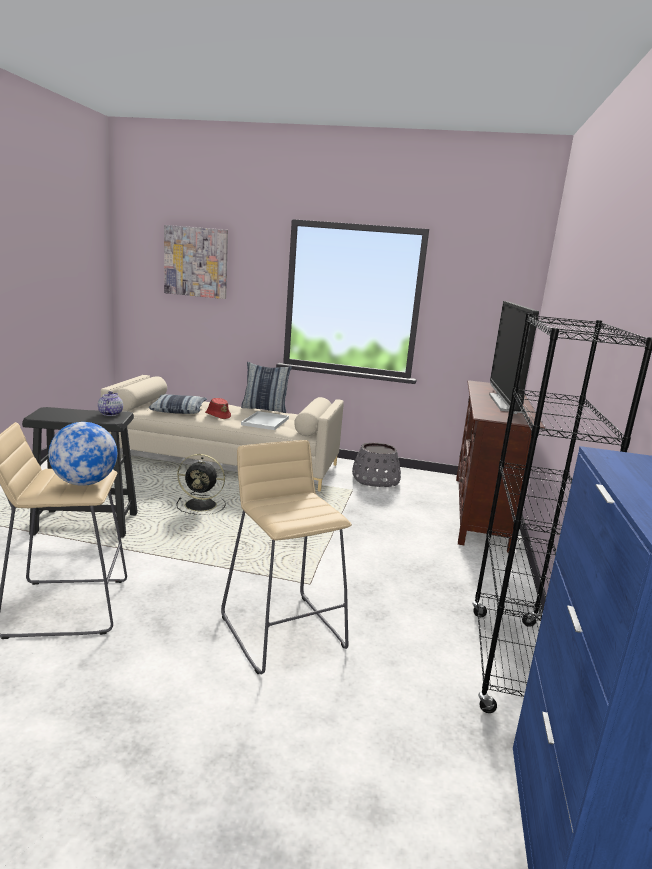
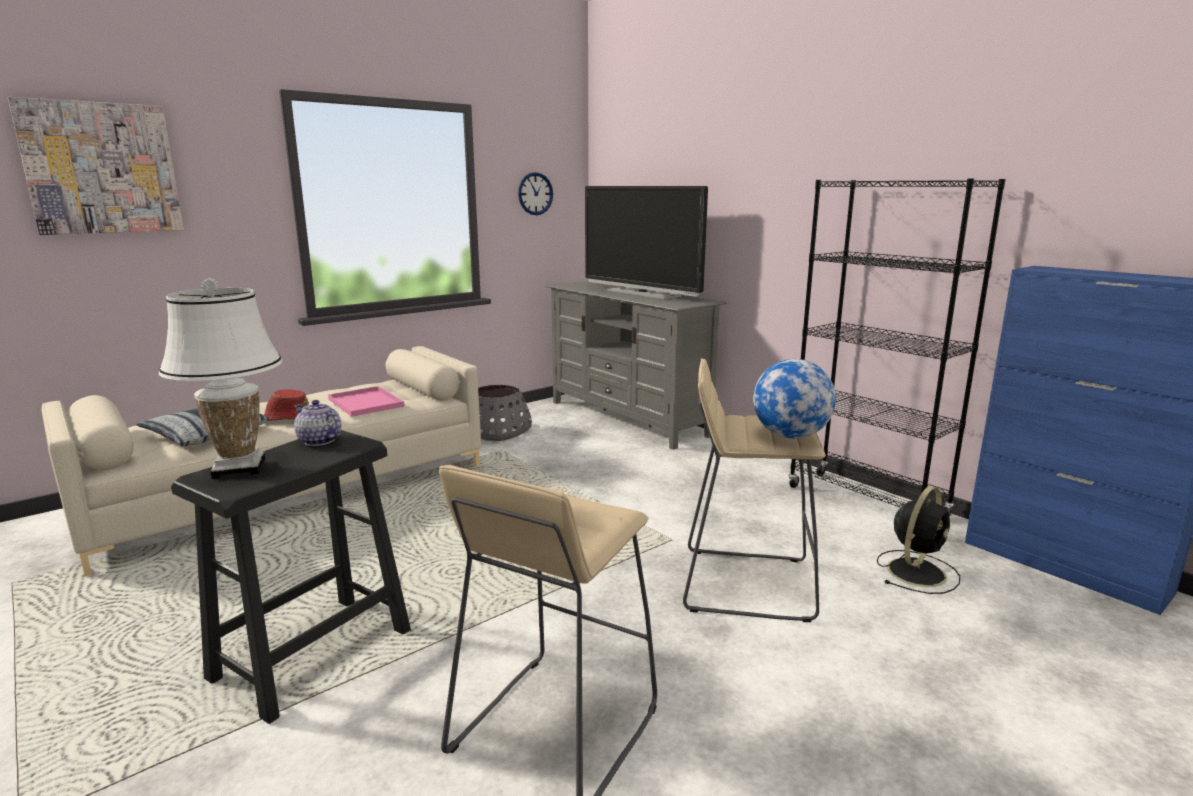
camera: 50 degrees left, 0 degrees up
(62, 411) = (240, 468): none -> white table lamp
(84, 483) = (584, 510): globe -> globe (790, 436)
(202, 505) = (401, 544): black fan -> black fan (917, 571)
(265, 409) = (314, 391): pillow -> none
(265, 421) = (364, 402): white tray -> pink tray
(479, 303) = (535, 193): none -> wall clock
(481, 511) = (628, 418): brown tv stand -> grey tv stand

